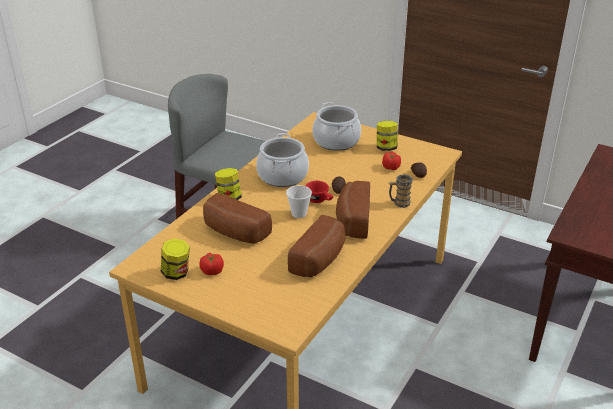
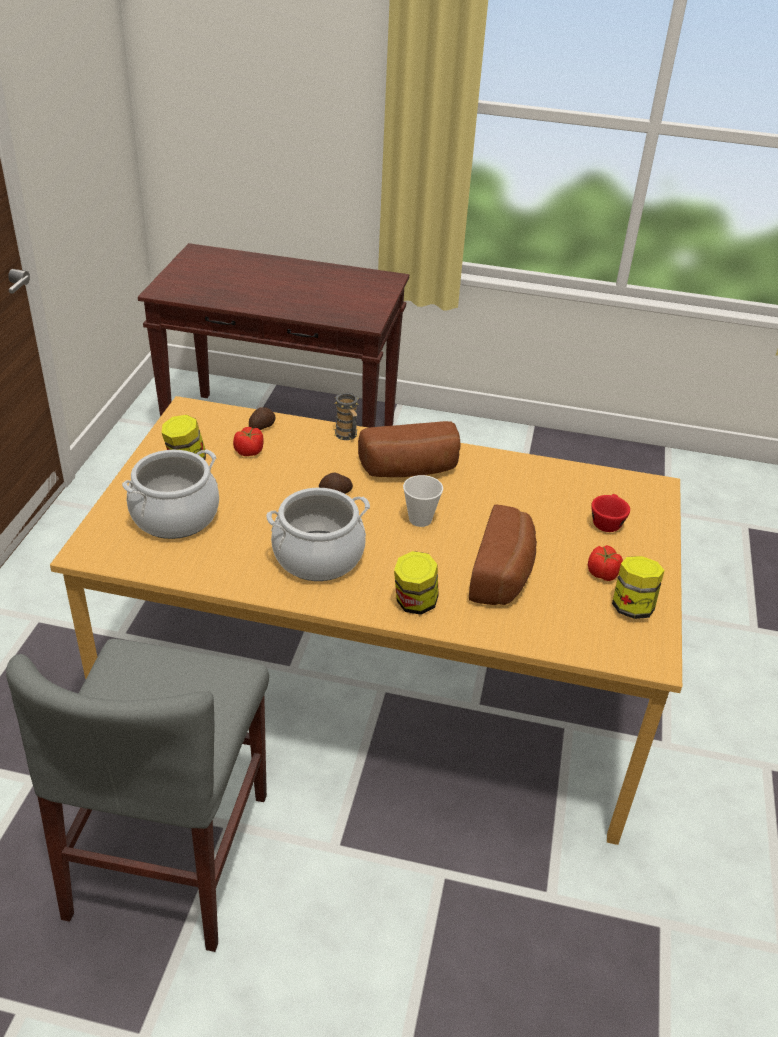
camera: 110 degrees left, 5 degrees up
(319, 200) = (374, 505): red cup -> red cup (606, 521)
(321, 260) = (513, 483): bread -> none

